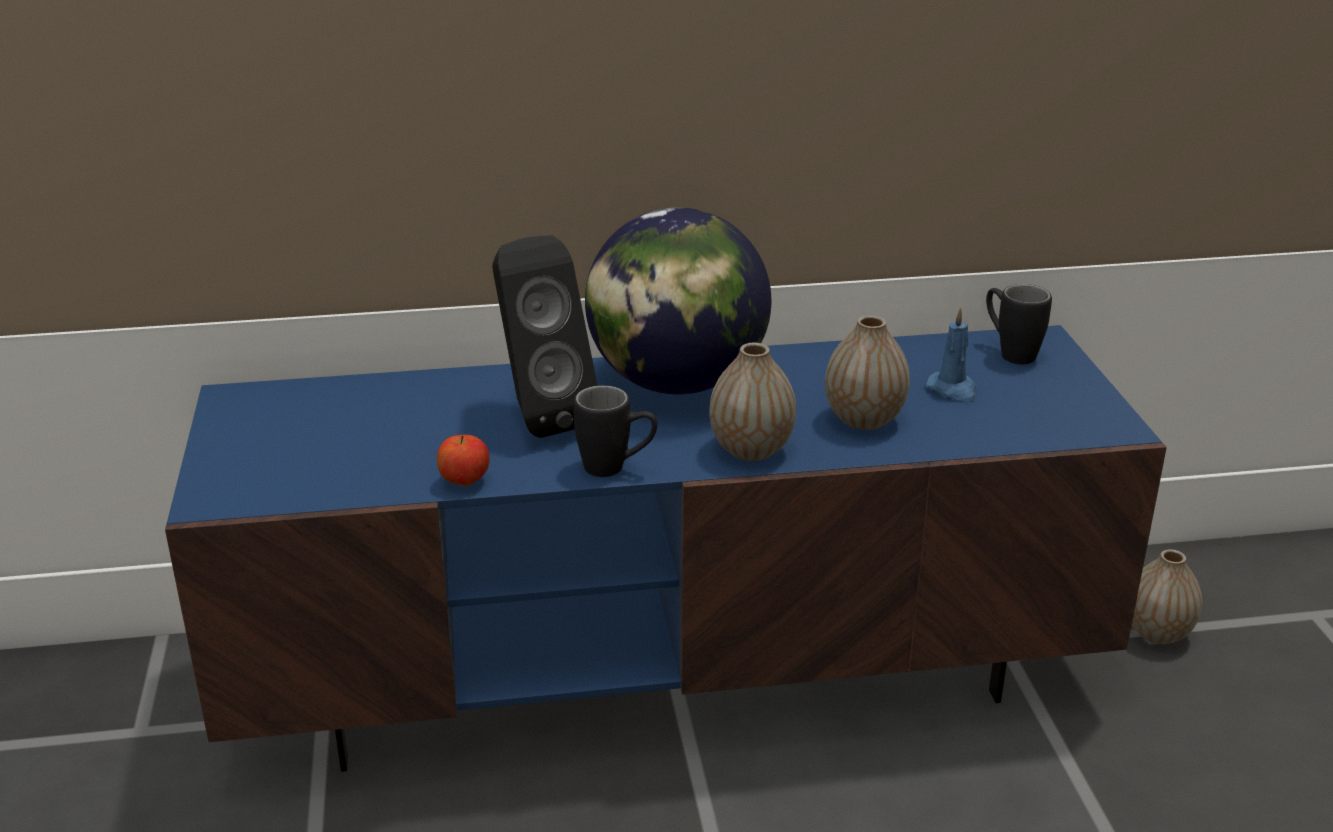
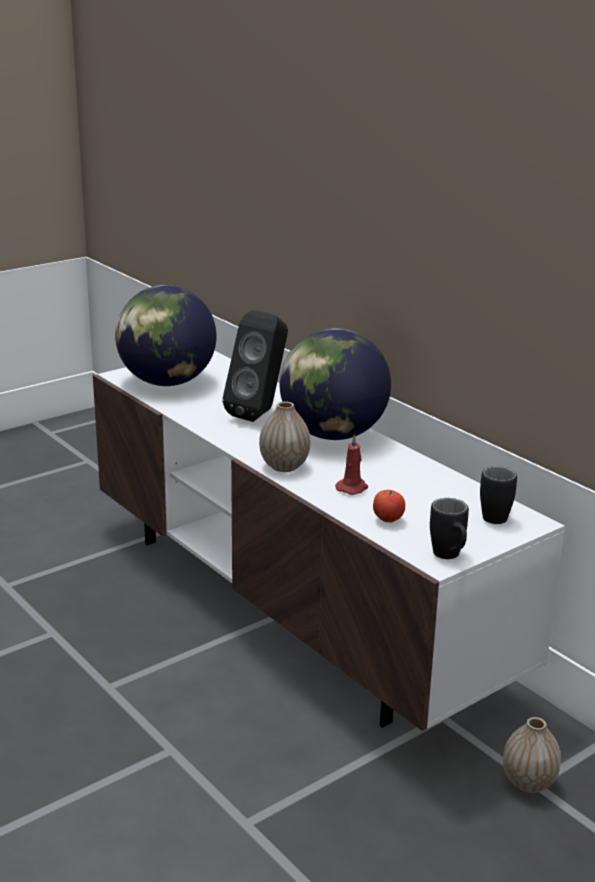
camera: 60 degrees right, 5 degrees down
(307, 462) = (166, 382): none -> globe
(464, 482) = (183, 414): apple -> apple (388, 520)
(616, 468) = (230, 441): black mug -> black mug (449, 557)
(666, 672) = (295, 605): blue tv stand -> white tv stand
(864, 419) = (352, 488): vase -> red candle
(953, 390) = (421, 506): blue candle -> none

